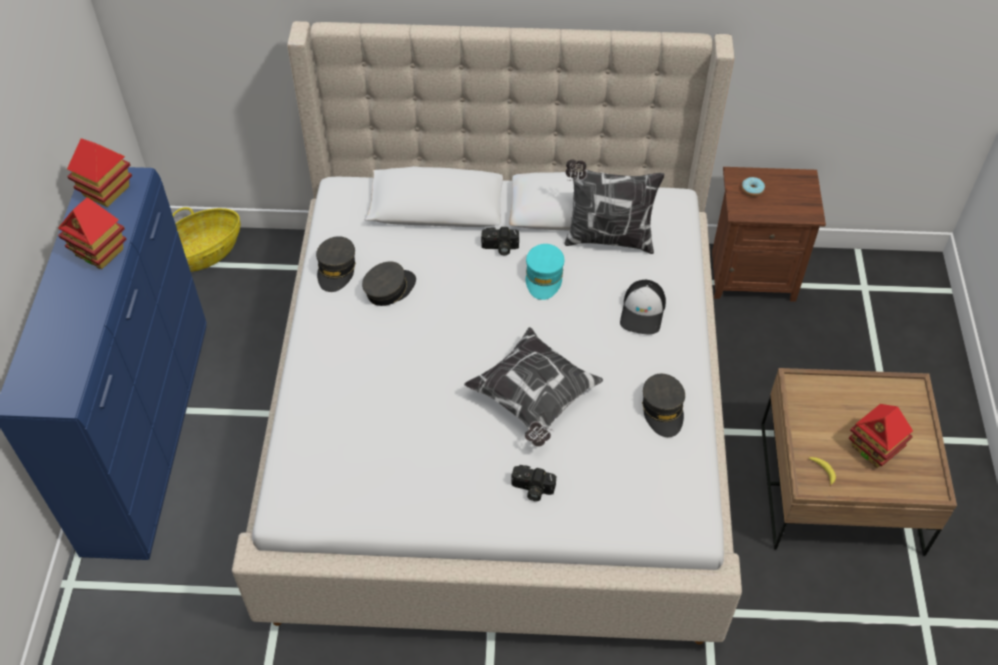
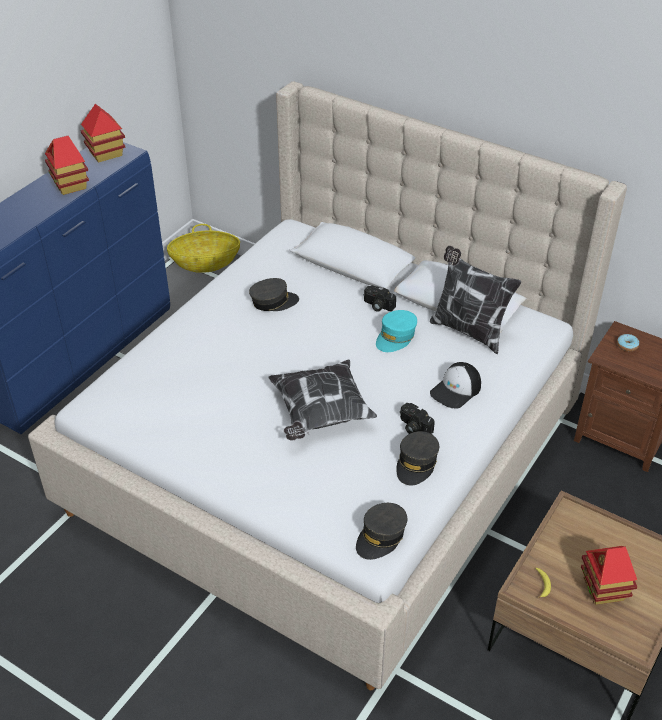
camera: 30 degrees right, 10 degrees down
(336, 269) = (247, 275): grey cap -> grey cap (381, 537)
(532, 489) = (268, 472): camera -> camera (413, 427)

